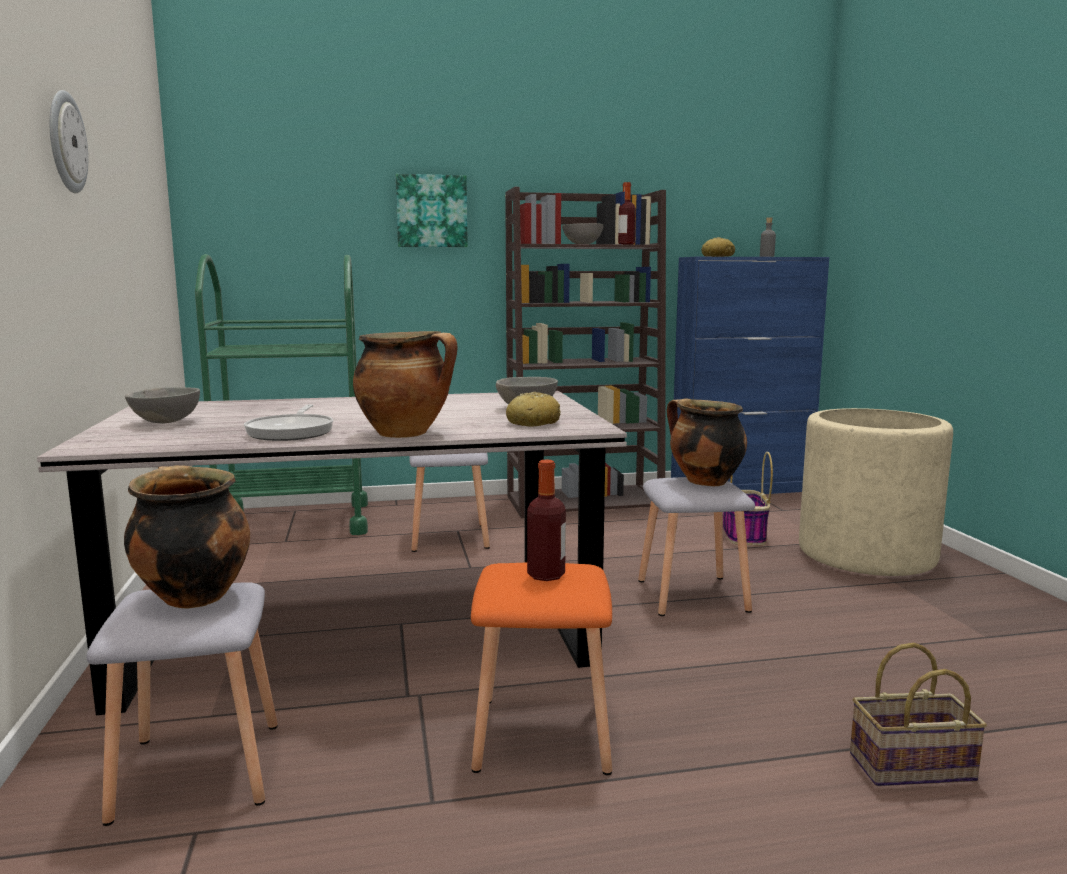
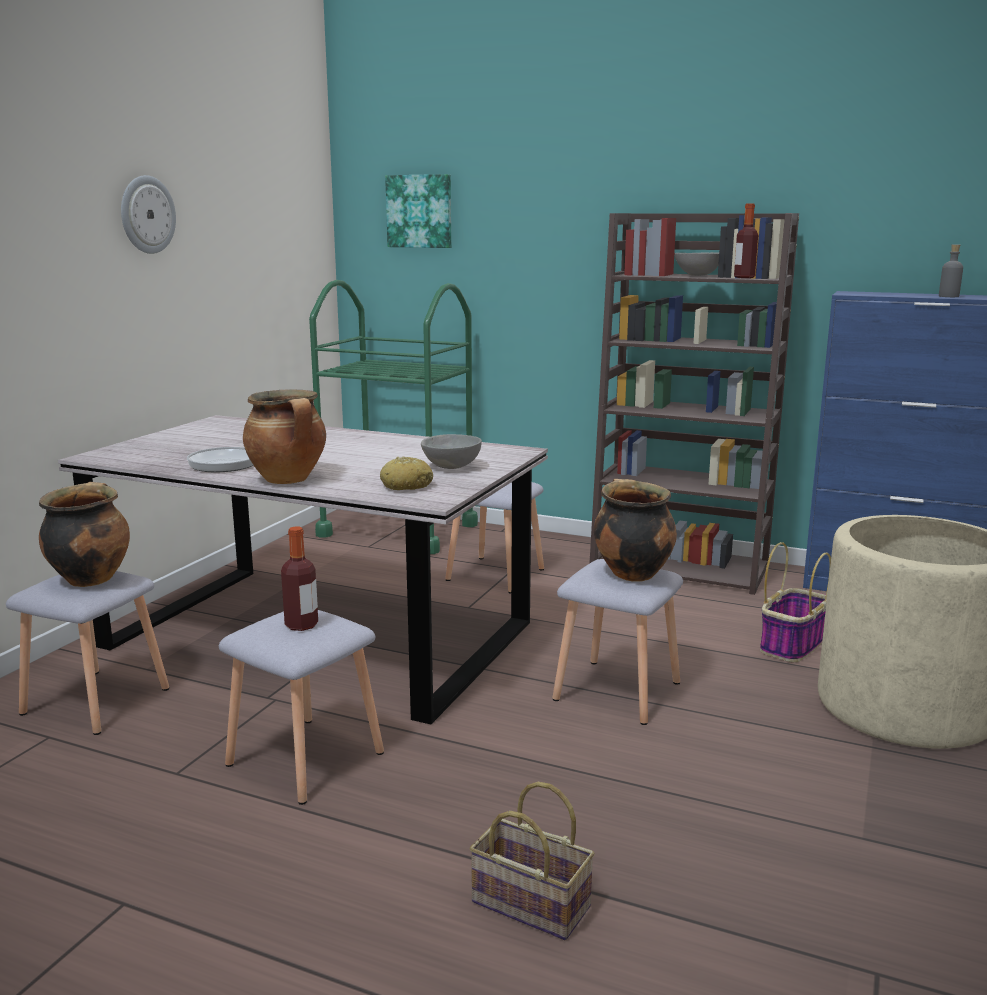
camera: 35 degrees right, 5 degrees up
(165, 422) = (184, 439): grey bowl -> none
(431, 211) = (553, 234): picture -> picture (420, 211)
(540, 735) = (303, 758): orange stool -> grey stool
(717, 256) = (881, 293): bread -> none

